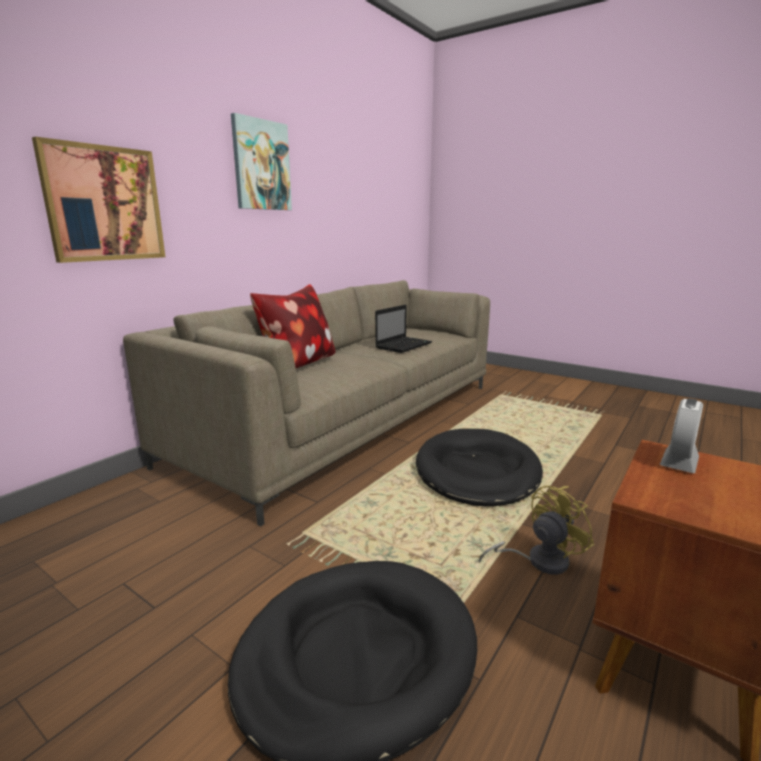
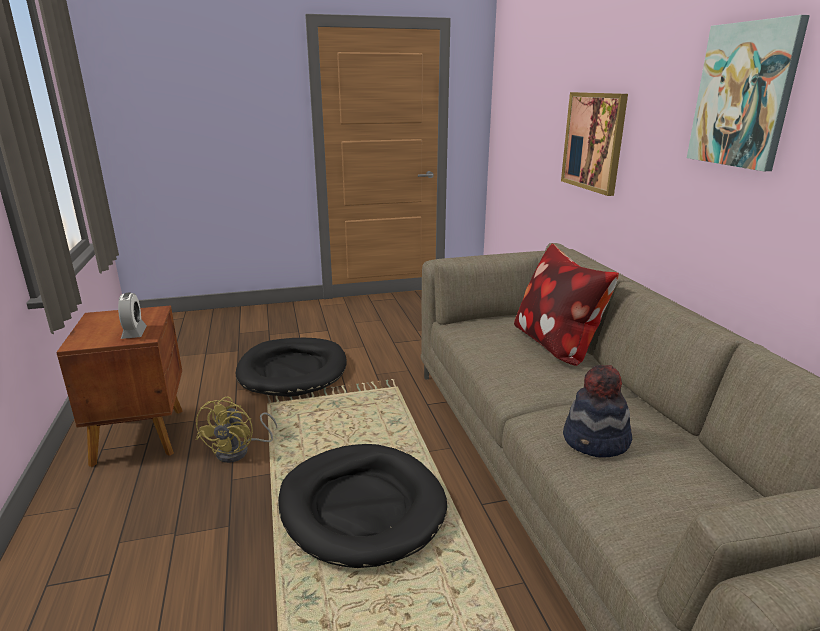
camera: 130 degrees right, 5 degrees up
(404, 345) = (596, 441): laptop -> hat

